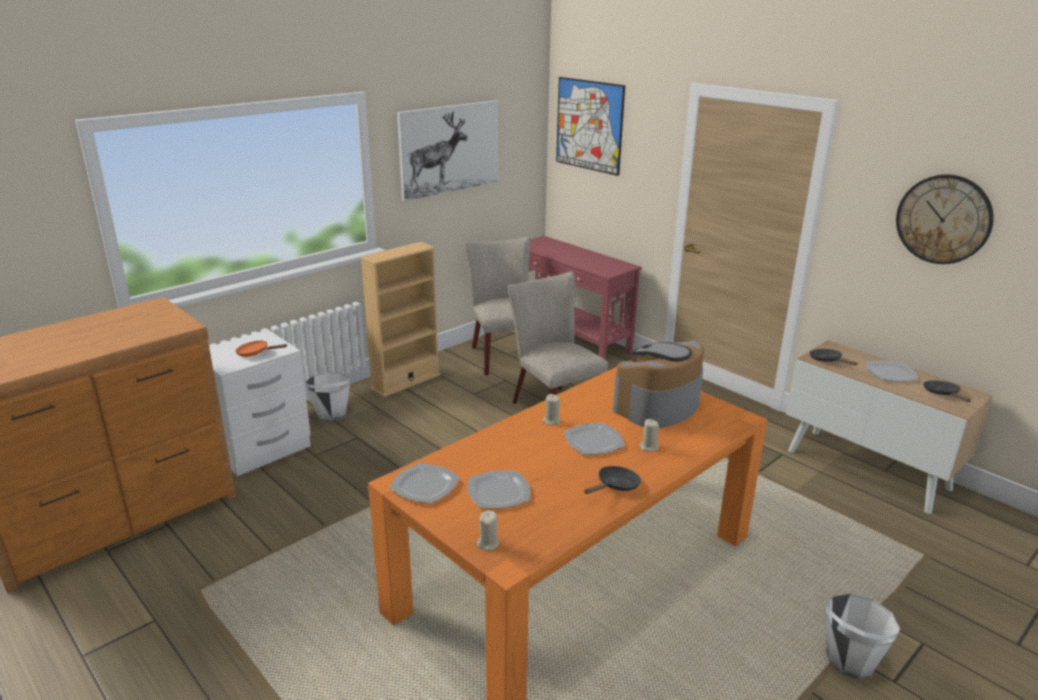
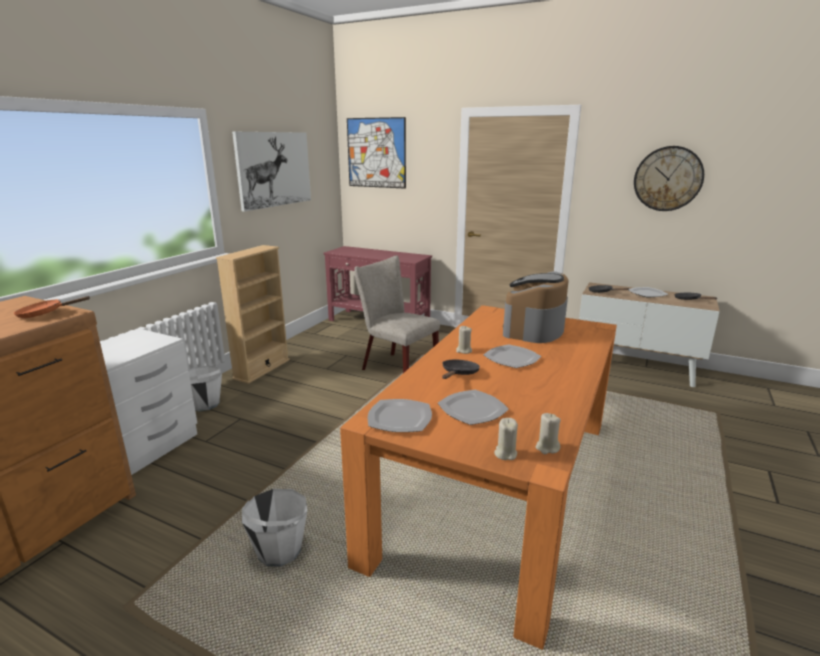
camera: 20 degrees left, 5 degrees down
(256, 353) = (136, 346): orange frying pan -> orange frying pan (45, 314)
(503, 355) = (333, 339): beige chair -> none
(615, 486) = (563, 386): black frying pan -> black frying pan (459, 374)
(649, 447) = (557, 355): beige candle -> beige candle (547, 448)
(850, 660) = (738, 496): white bucket -> white bucket (279, 551)

